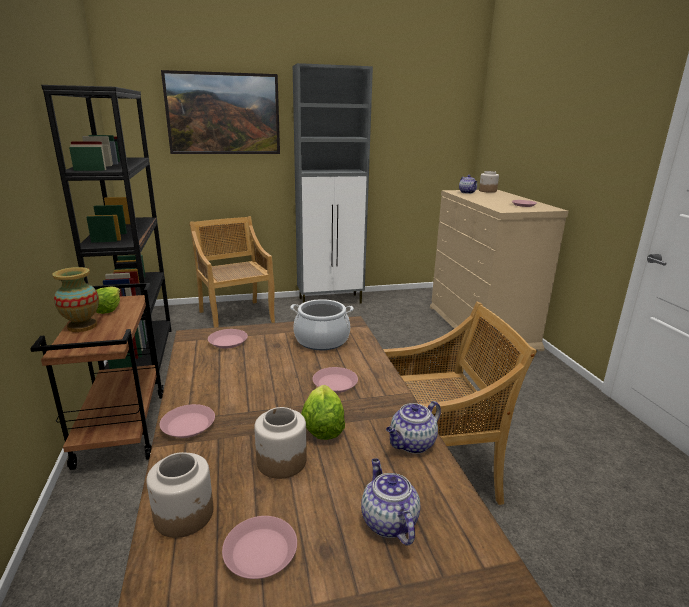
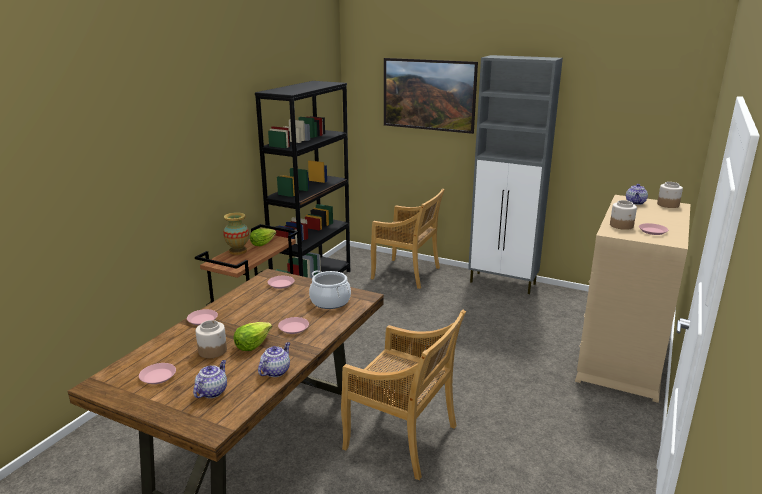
camera: 40 degrees right, 0 degrees up
(185, 514) = (154, 352): jar -> jar (621, 225)
(236, 316) = (407, 273): beige chair -> beige chair turned 105 degrees clockwise
(412, 444) = (275, 371): teapot -> teapot turned 120 degrees clockwise

